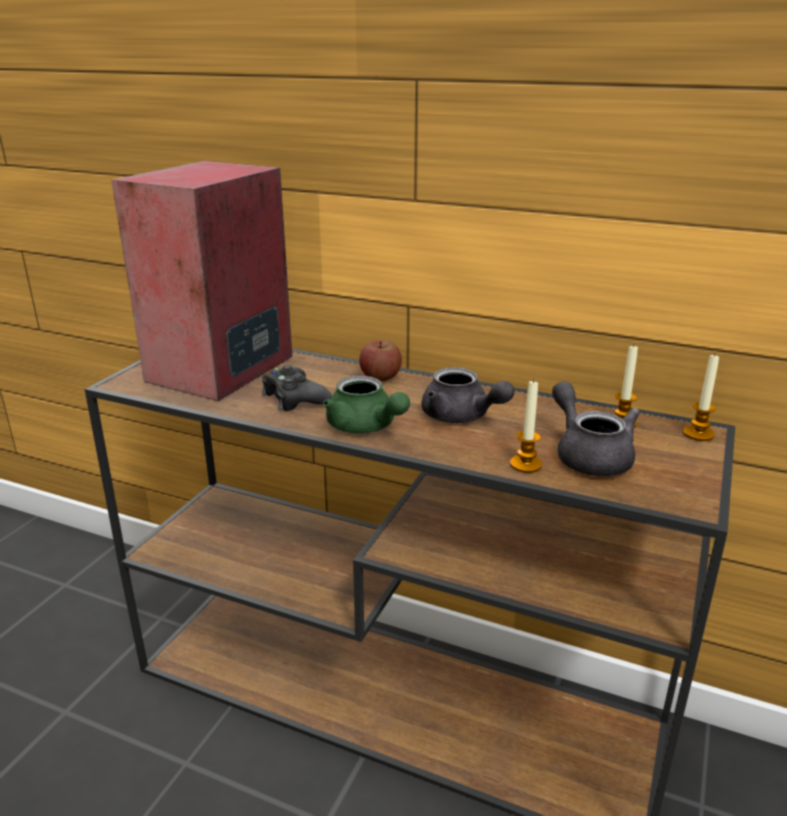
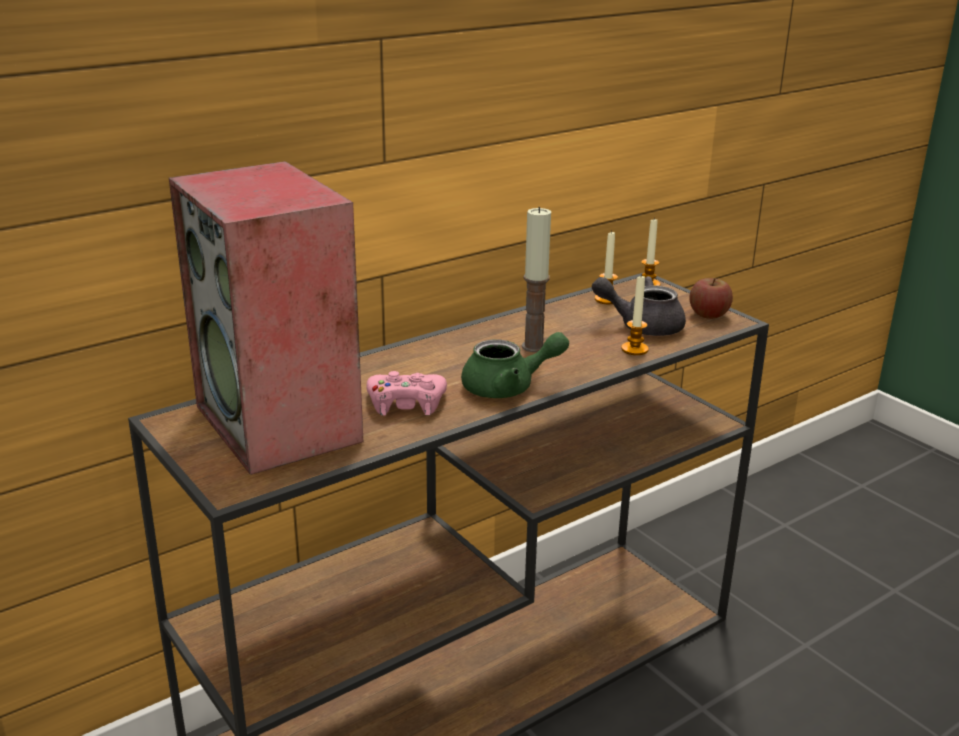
camera: 60 degrees left, 0 degrees up
(294, 398) = (406, 403): black game controller -> pink game controller
(380, 377) = (412, 354): apple -> apple (708, 314)
(461, 417) = (533, 347): grey teapot -> candle

